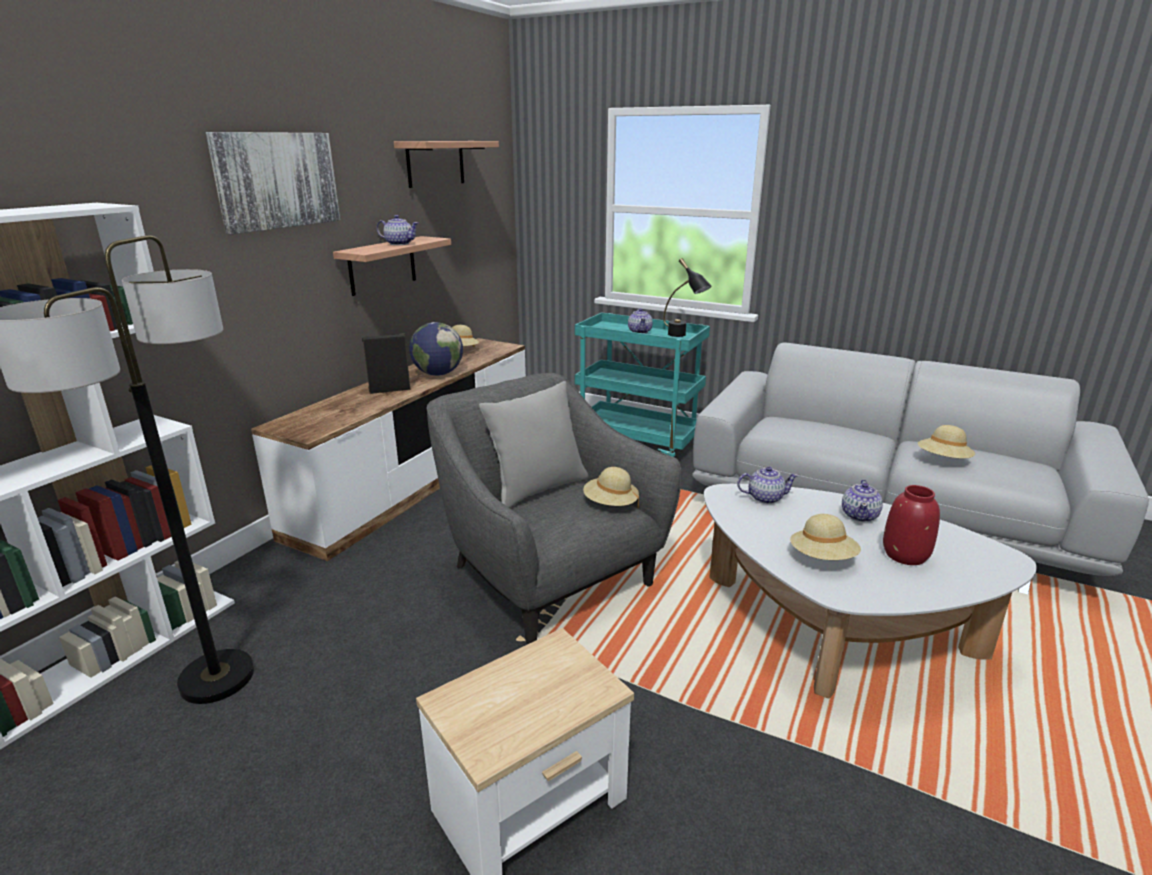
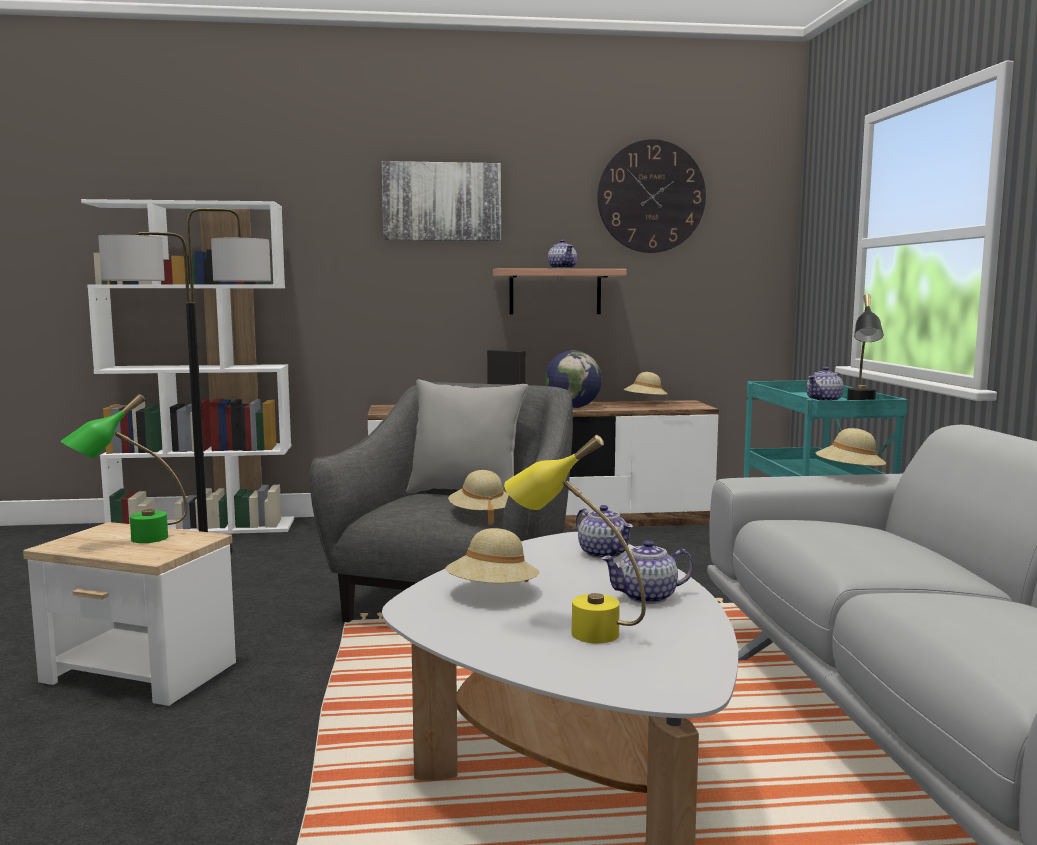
camera: 55 degrees right, 15 degrees down
(435, 163) = (651, 196): shelf -> wall clock
(525, 694) = (131, 541): none -> green table lamp
(906, 555) = (573, 629): red vase -> yellow table lamp
(943, 460) = (946, 609): beige hat -> beige hat (849, 474)

